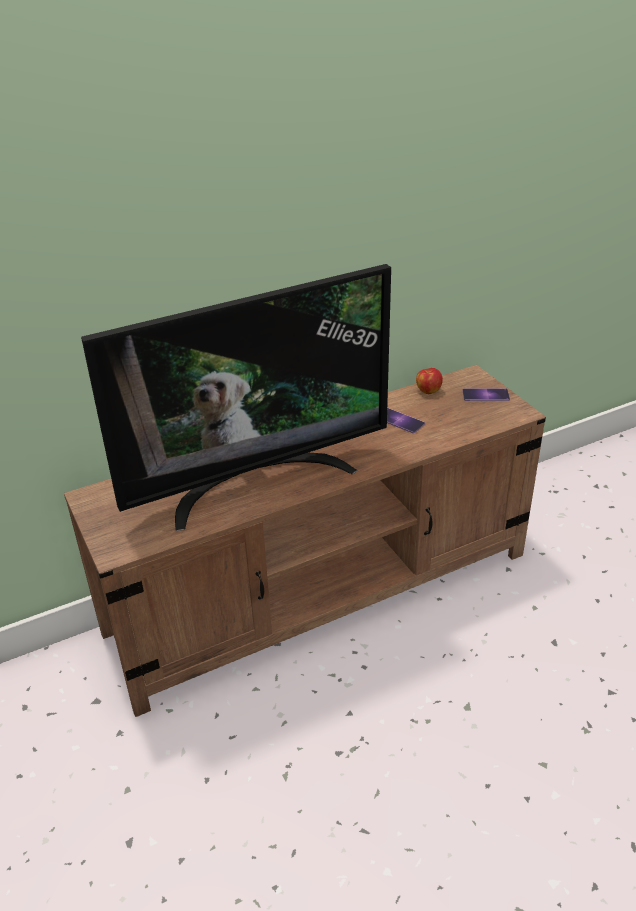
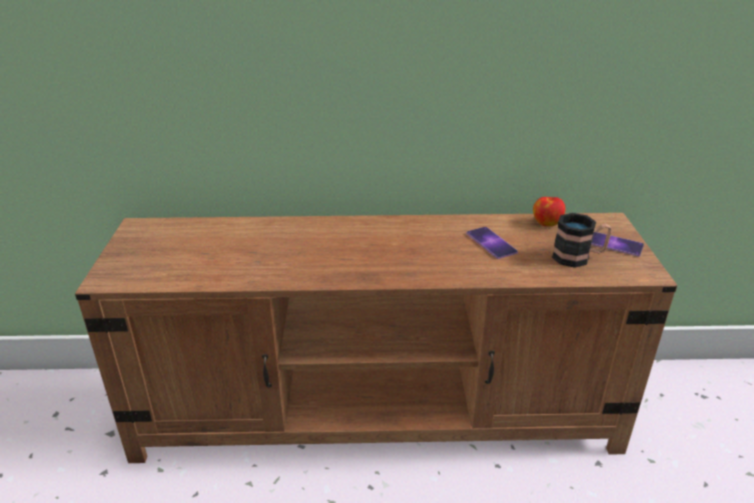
camera: 25 degrees right, 5 degrees down
(256, 480) = (294, 256): television -> none
(469, 414) = (578, 257): none -> mug

